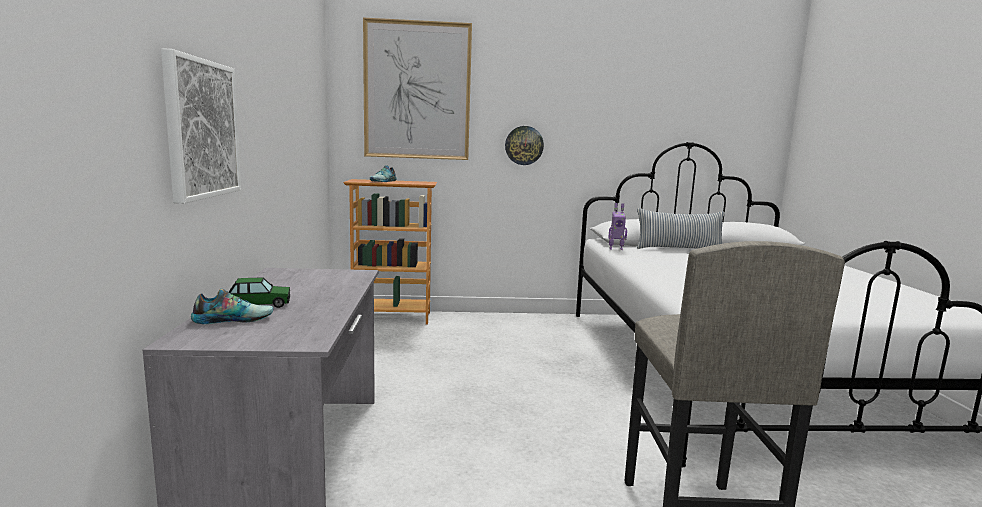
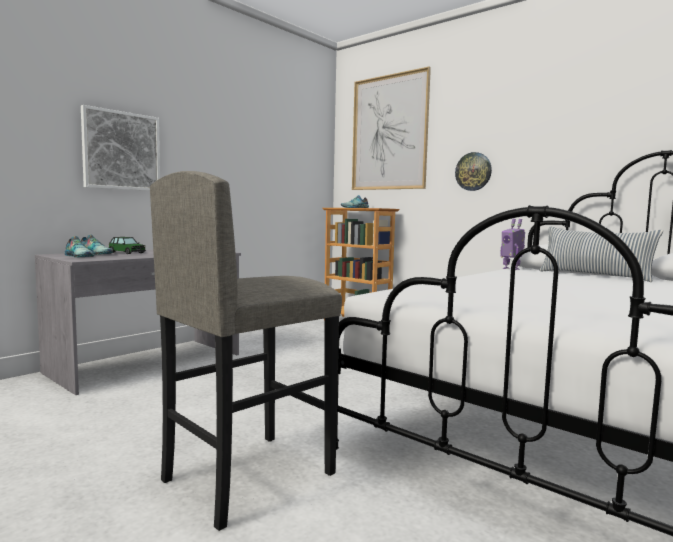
camera: 45 degrees right, 5 degrees down
(254, 333) = (80, 256): none -> shoe

